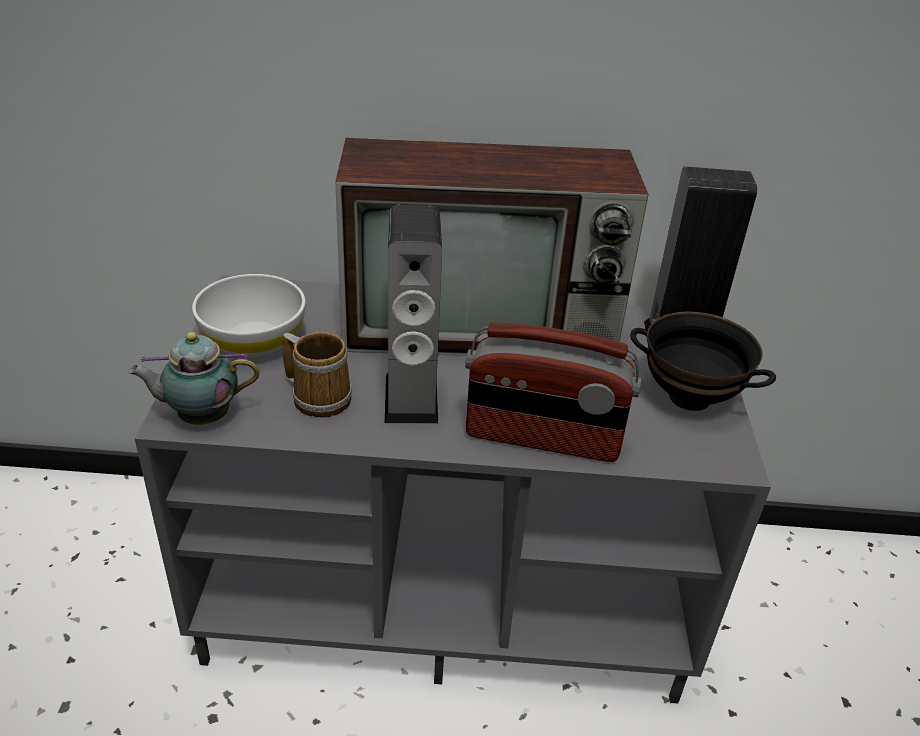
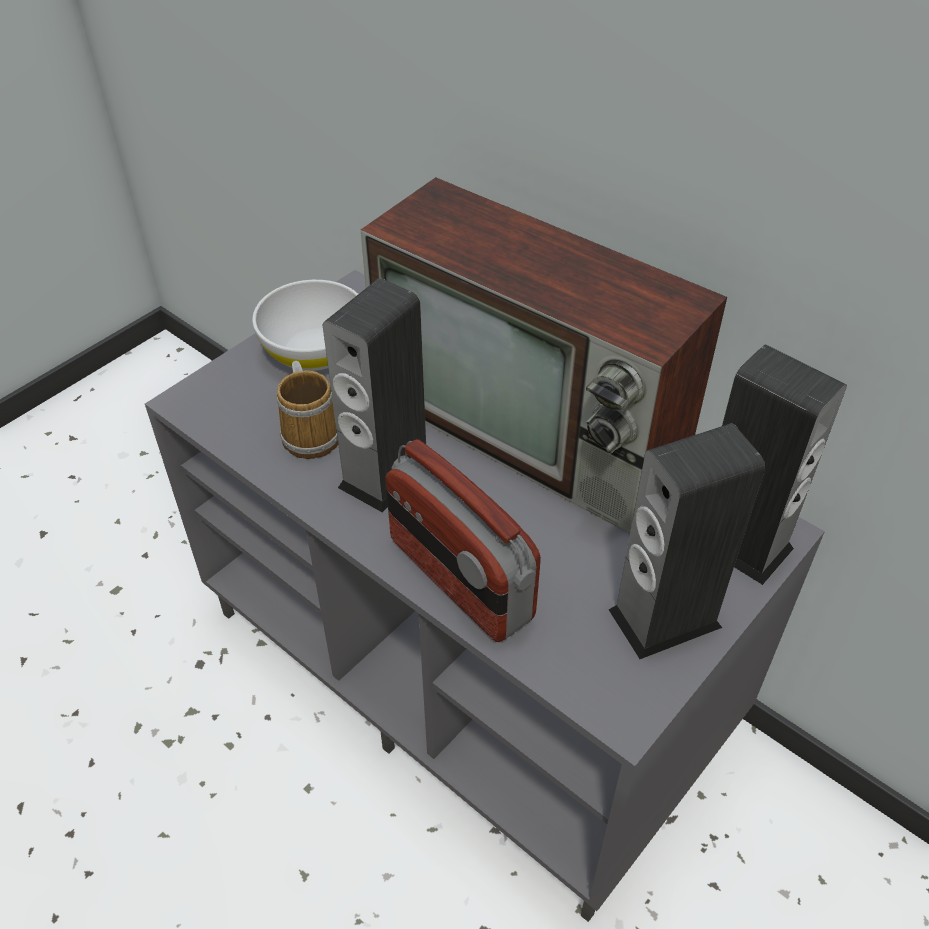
camera: 40 degrees right, 10 degrees up
(200, 417) = (205, 407): teapot -> none
(690, 397) = (665, 618): black bowl -> speaker

